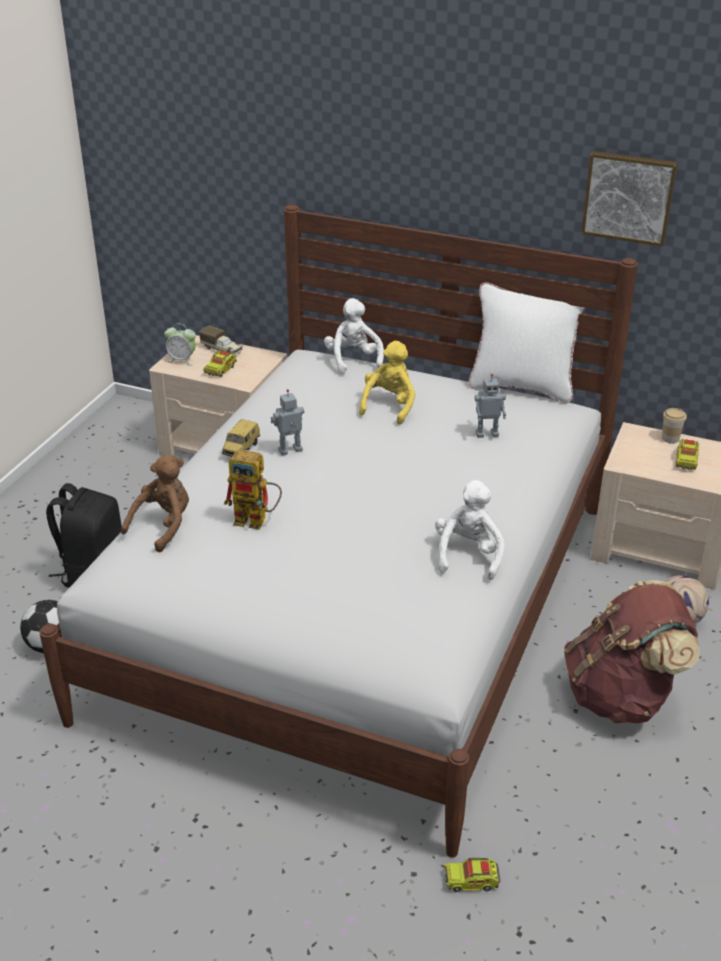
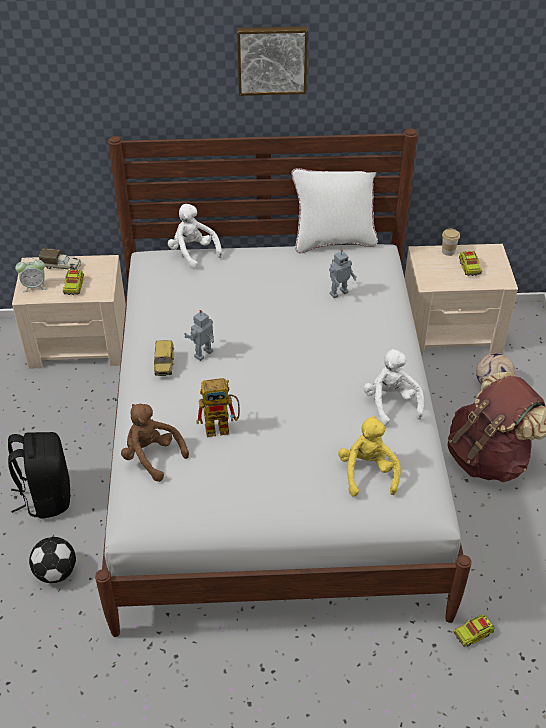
camera: 25 degrees left, 10 degrees up
(163, 526) = (152, 456): brown plush toy -> brown plush toy turned 60 degrees counterclockwise
(389, 406) = (251, 288): yellow plush toy -> yellow plush toy (367, 472)
(629, 197) = (404, 82): picture -> picture (272, 59)

